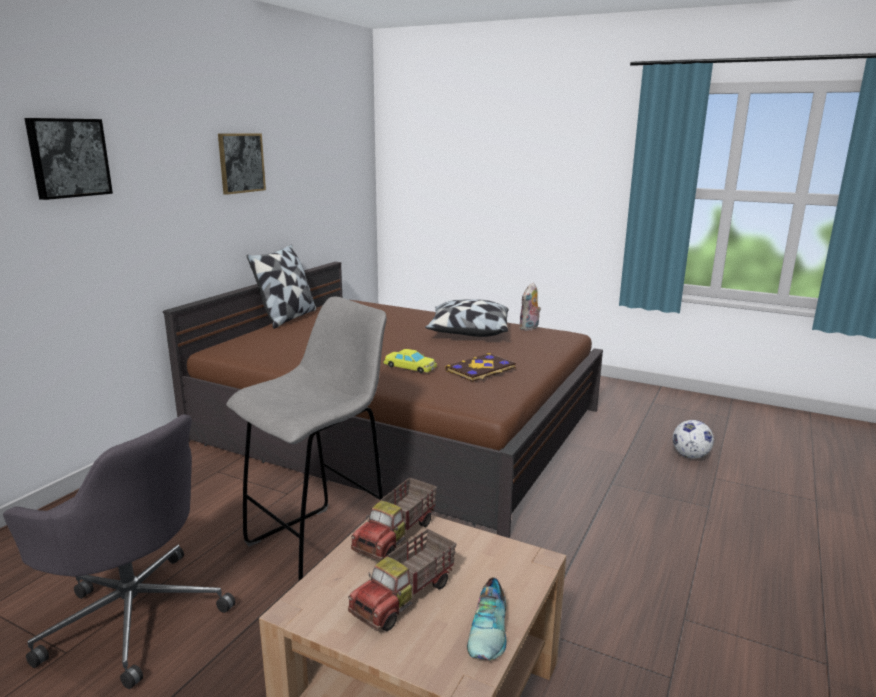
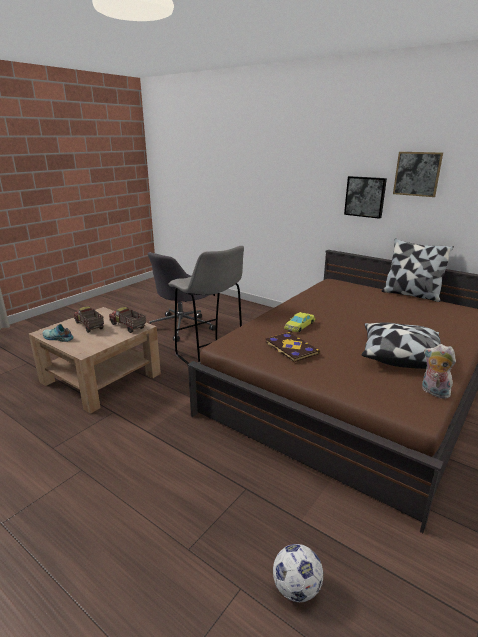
camera: 100 degrees right, 5 degrees up
(68, 158) = (300, 161): picture -> picture (365, 196)

